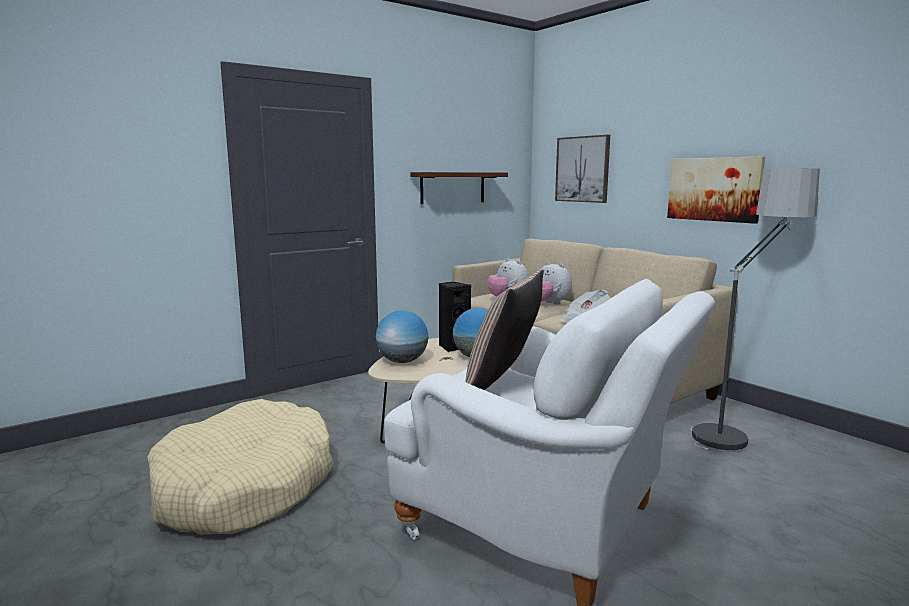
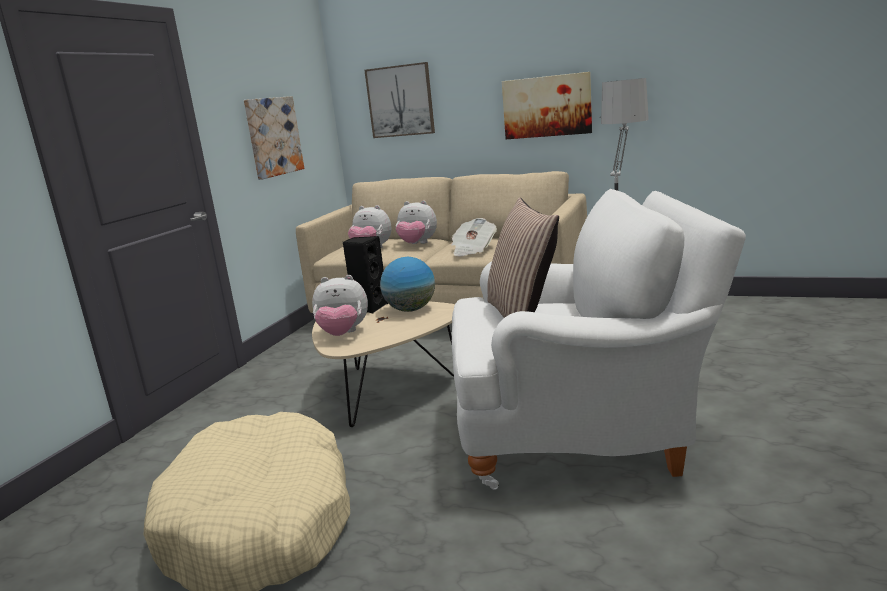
camera: 30 degrees left, 5 degrees up
(402, 361) = (343, 334): globe -> plush toy
(453, 187) = (273, 136): brown shelf -> picture

